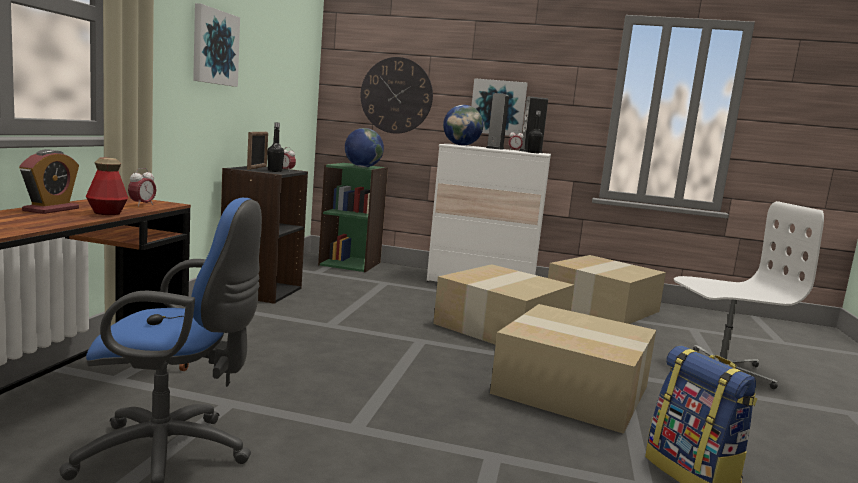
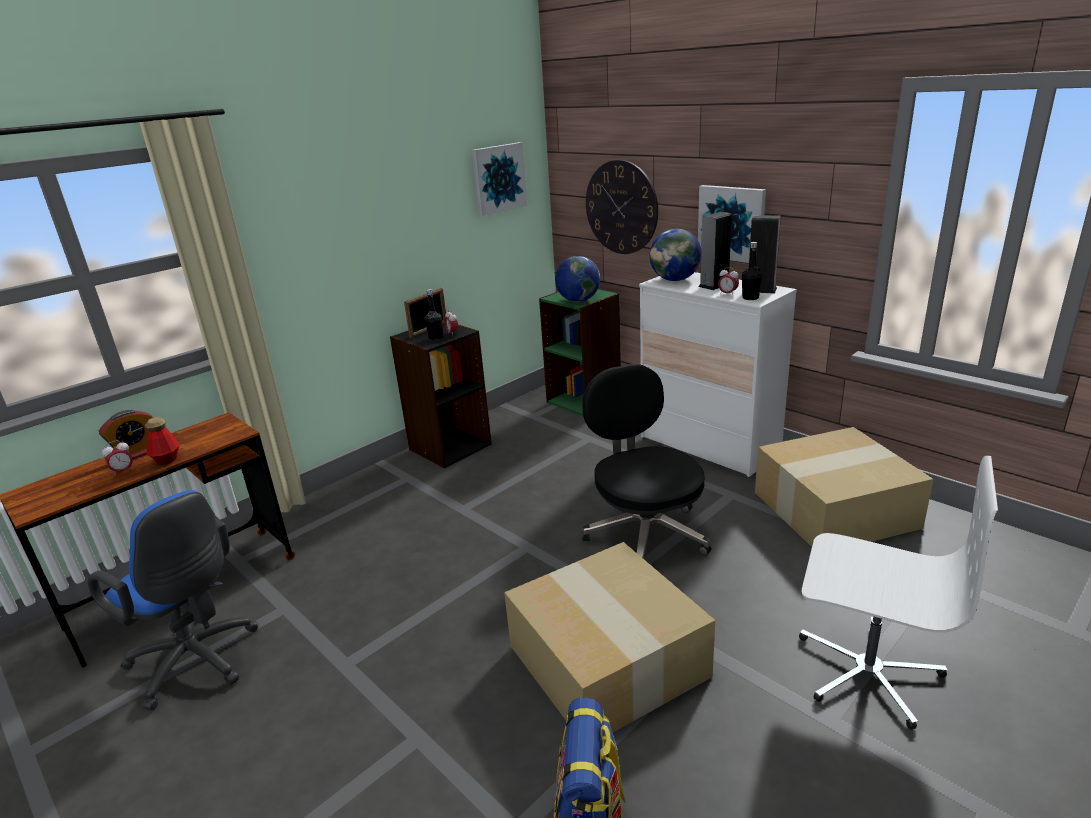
camera: 35 degrees right, 15 degrees up
(142, 205) = (216, 437): alarm clock -> alarm clock (123, 471)
(214, 47) = (355, 224): picture -> picture (498, 178)
(501, 326) = (645, 533): cardboard box -> black office chair

